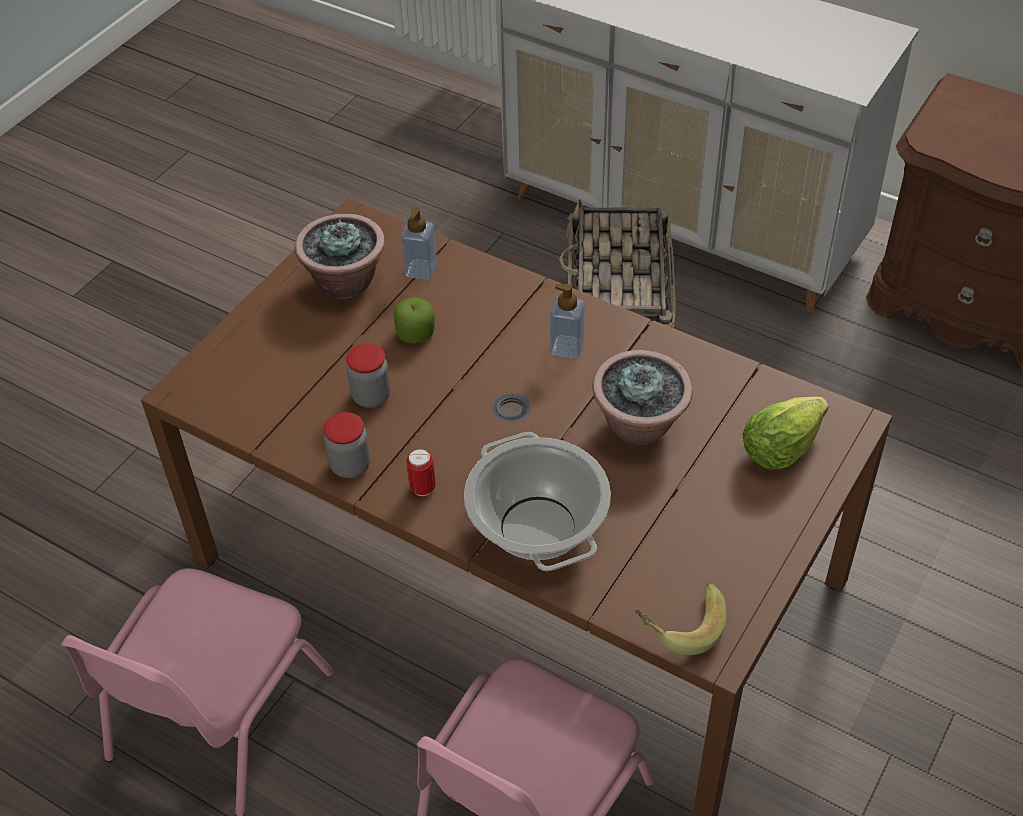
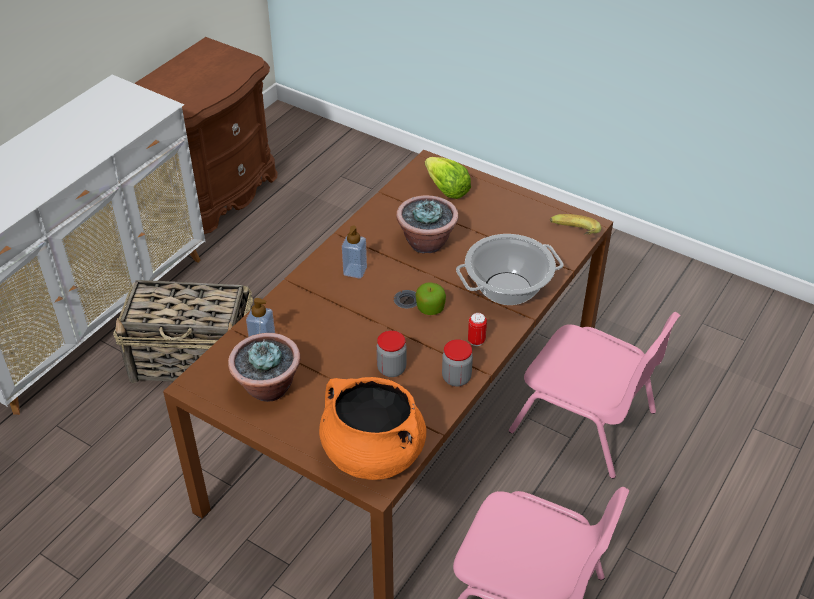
camera: 90 degrees left, 5 degrees down
(229, 384) = (372, 453): none -> orange cooking pot
(415, 333) = (330, 346): apple -> apple (430, 308)

